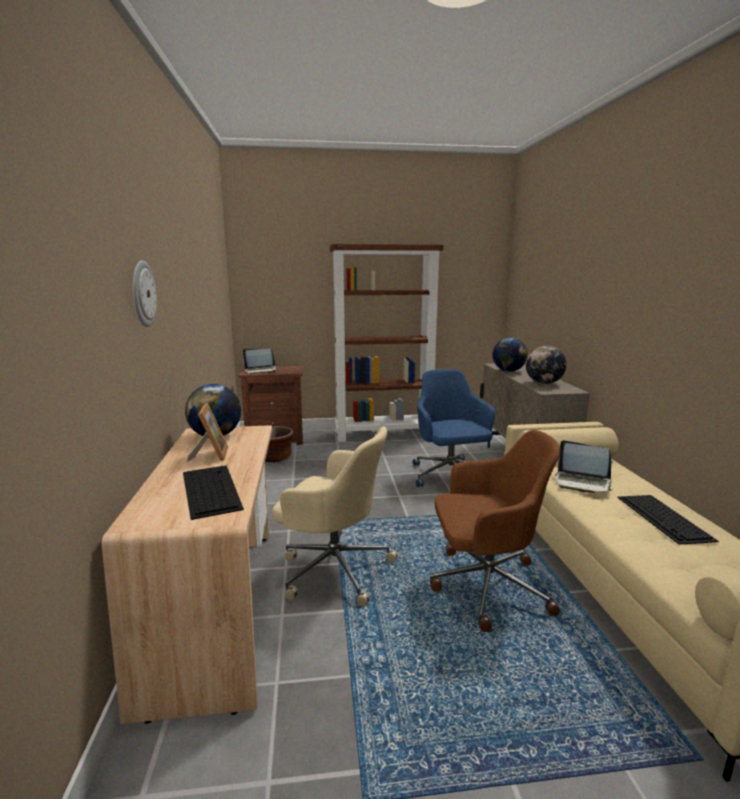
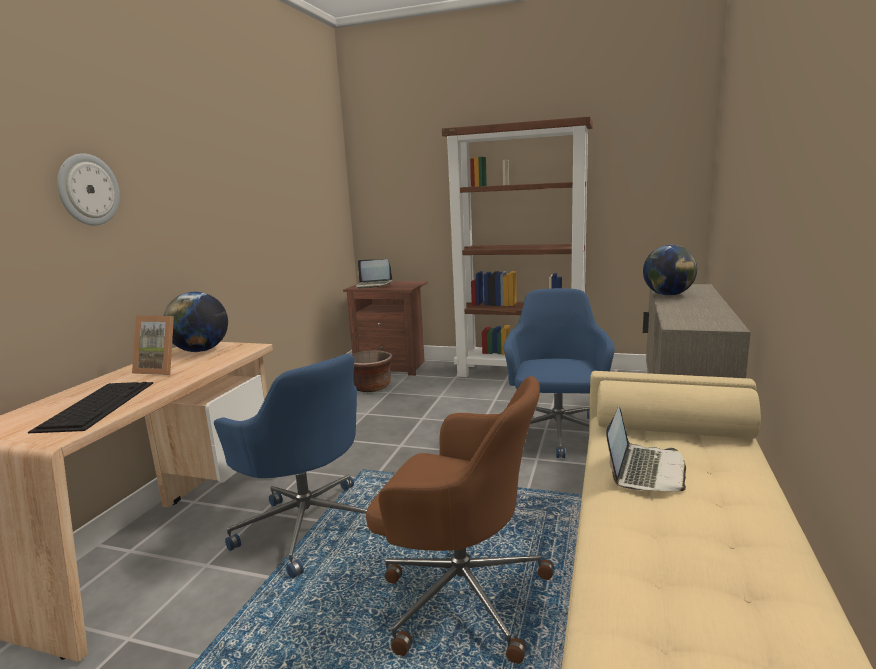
camera: 25 degrees right, 0 degrees up
(210, 455) = (161, 369): picture frame -> picture frame turned 90 degrees clockwise
(334, 568) = (307, 524): beige office chair -> blue office chair
(544, 383) = (694, 314): globe -> none
(582, 483) = (645, 470): laptop -> laptop turned 120 degrees counterclockwise
(664, 518) = (720, 552): keyboard -> none

